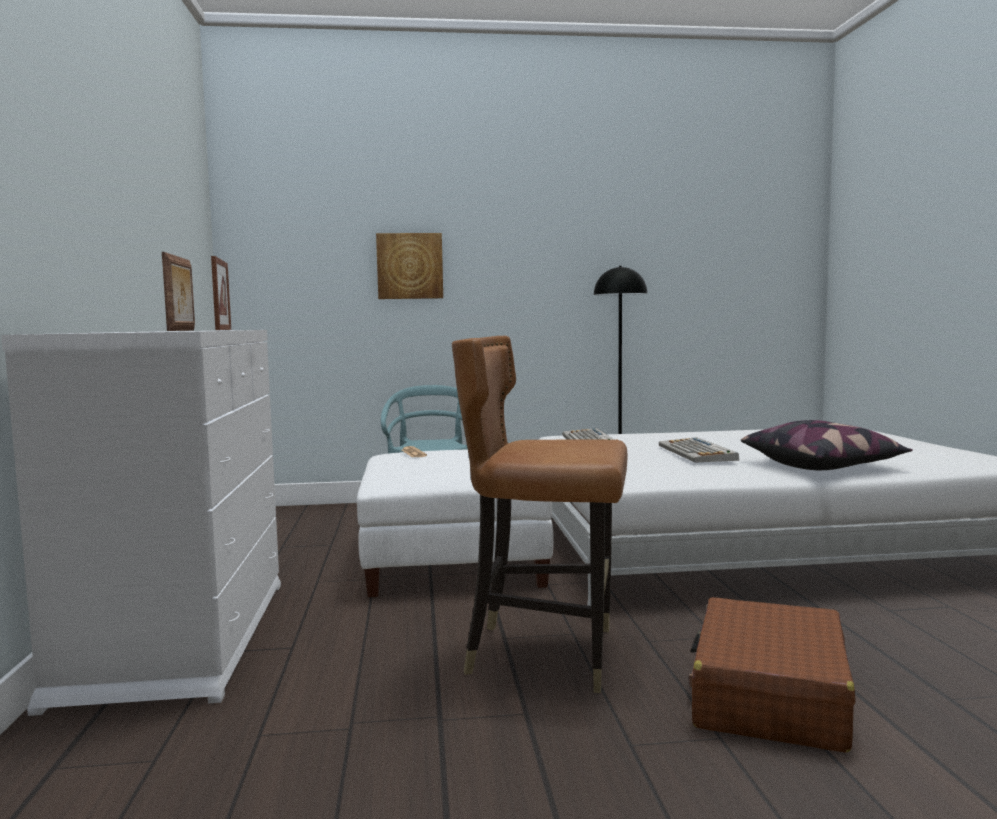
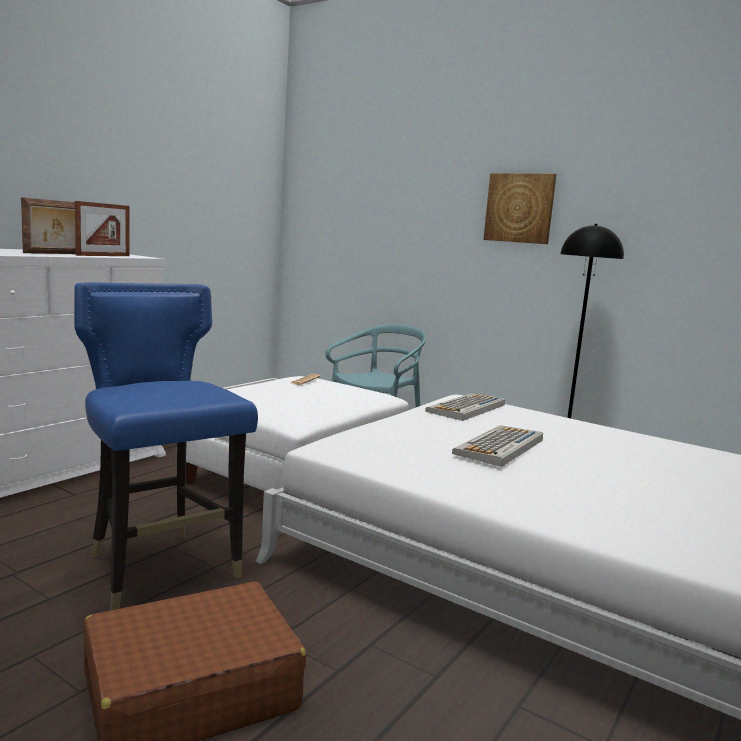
camera: 40 degrees right, 5 degrees up
(410, 266) = (412, 212): picture -> picture (519, 208)
(545, 654) = (161, 570): brown chair -> blue chair
(822, 466) = (574, 504): pillow -> none

